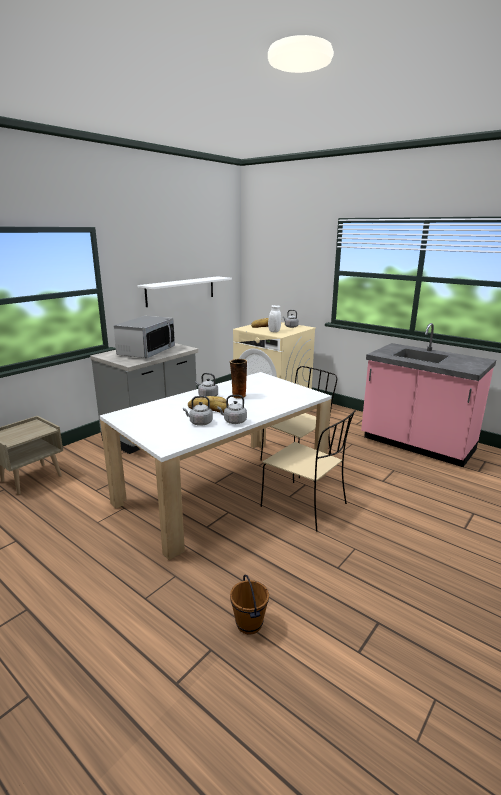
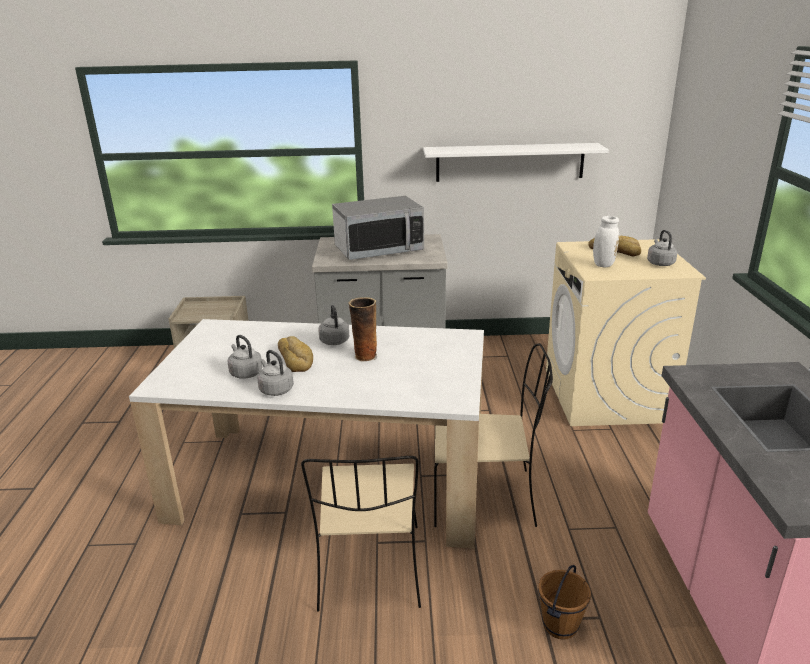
camera: 50 degrees right, 5 degrees up
(248, 624) = (90, 645): brown bucket -> brown bucket (559, 625)

